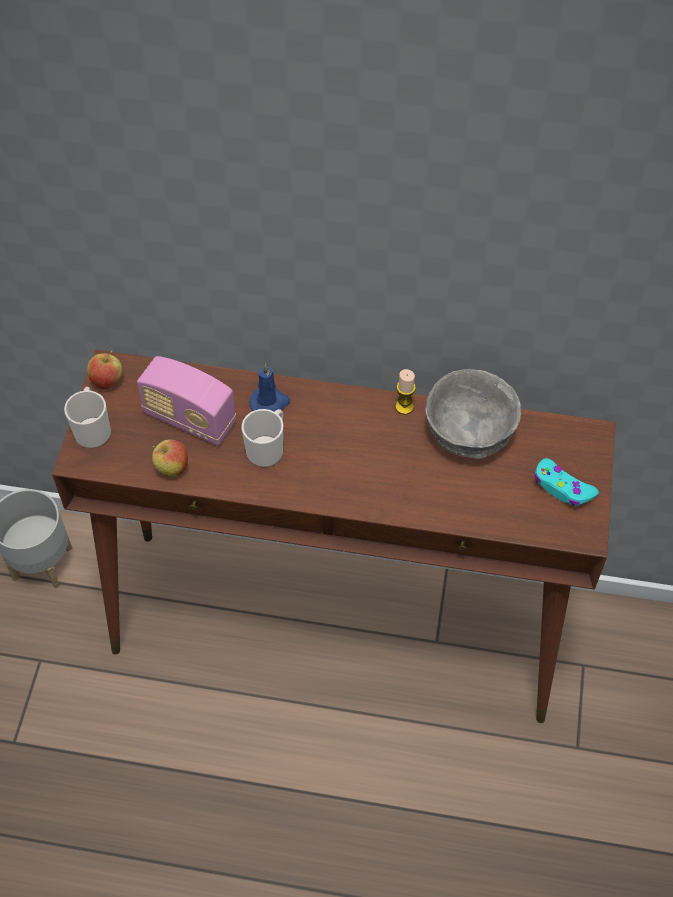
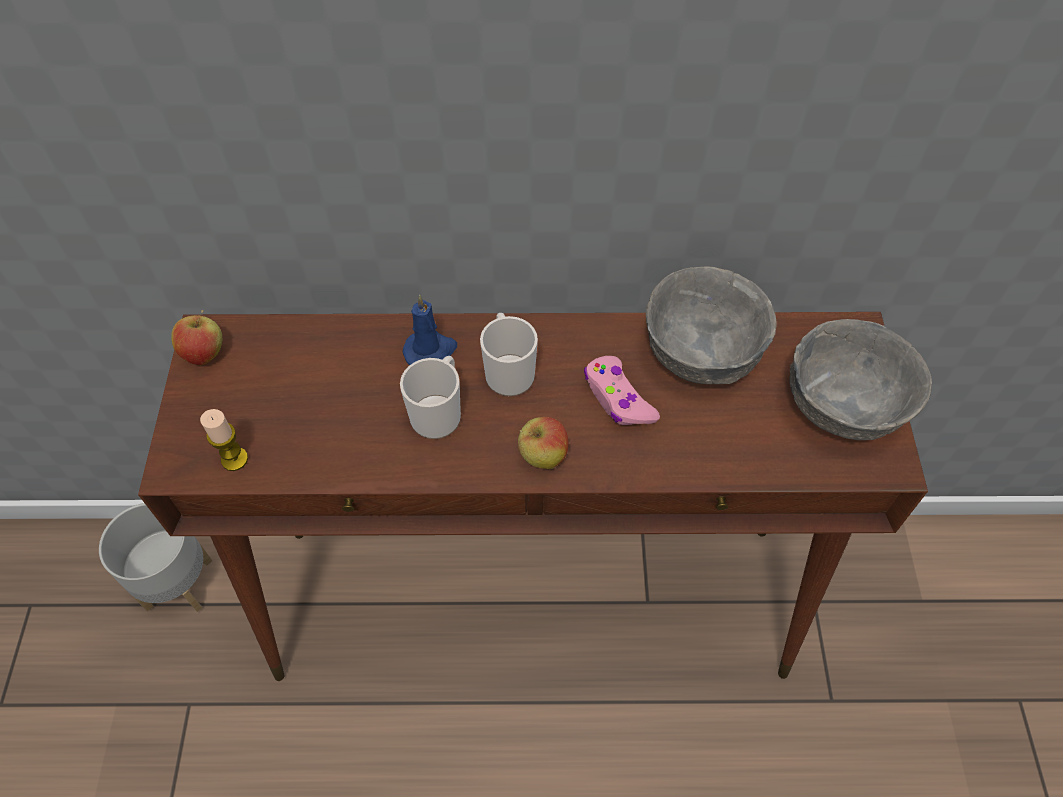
camera: 10 degrees left, 0 degrees up
(93, 429) = (191, 422): mug -> mug (508, 371)
(172, 468) = (310, 459): apple -> apple (542, 457)
(190, 419) = (325, 388): radio -> none
(399, 457) = (618, 398): none -> pink game controller
(404, 407) = (609, 331): candle -> candle (234, 459)
(562, 488) = (841, 406): turquoise game controller -> grey bowl

